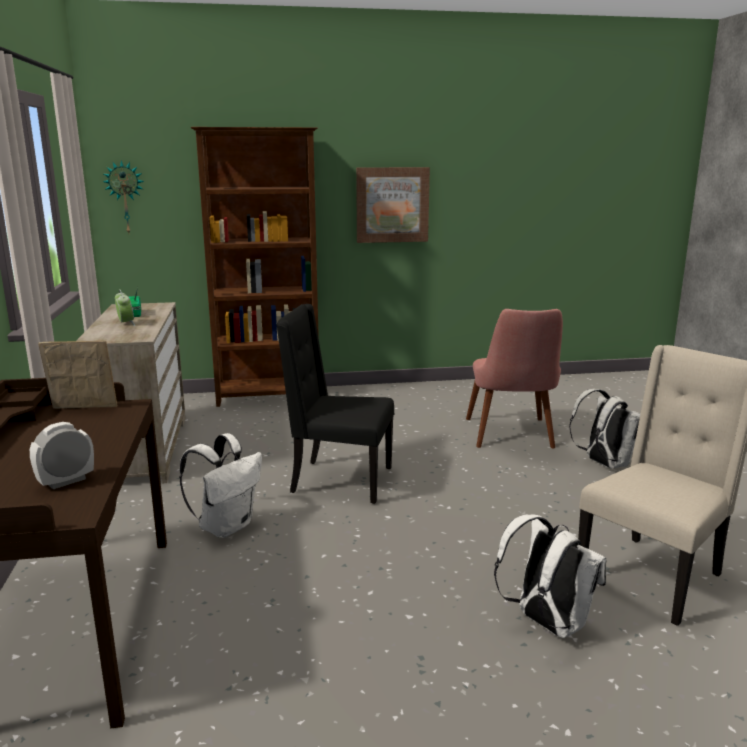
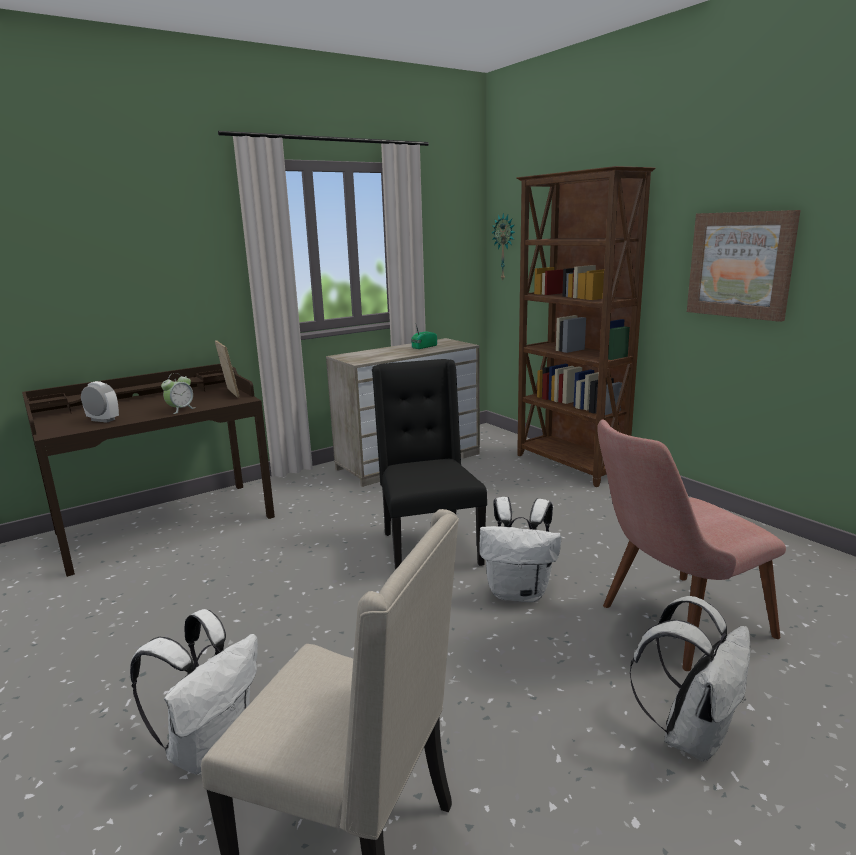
camera: 65 degrees right, 0 degrees up
(126, 324) = (393, 351): alarm clock -> alarm clock (180, 409)
(226, 526) = (311, 528): white backpack -> white backpack (519, 592)

